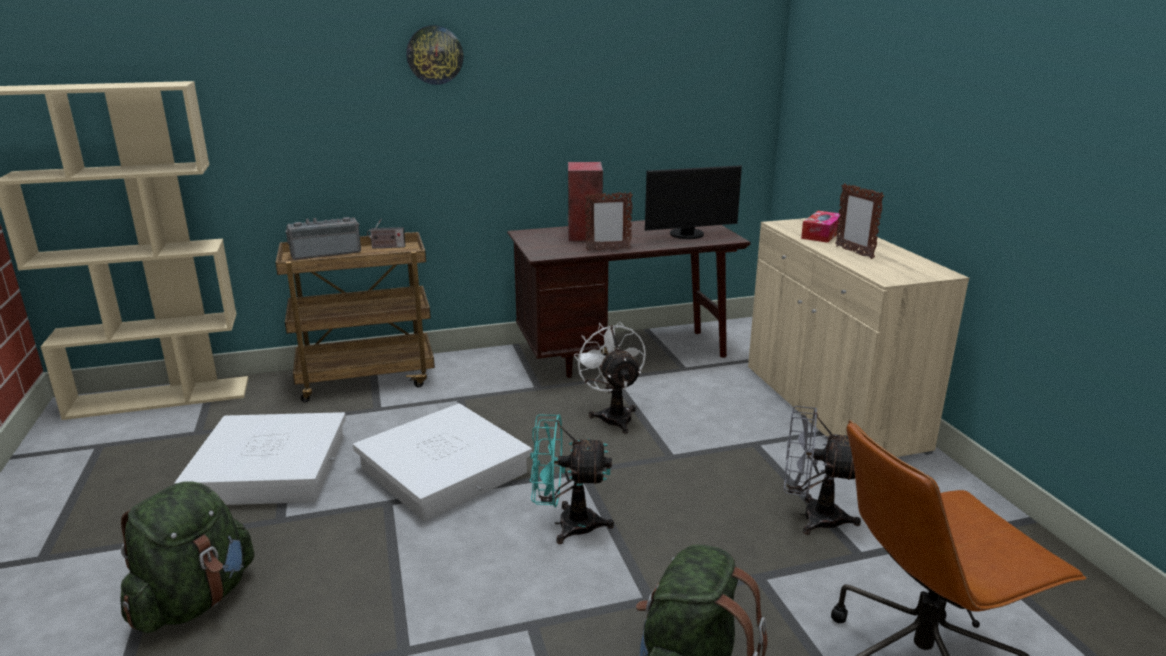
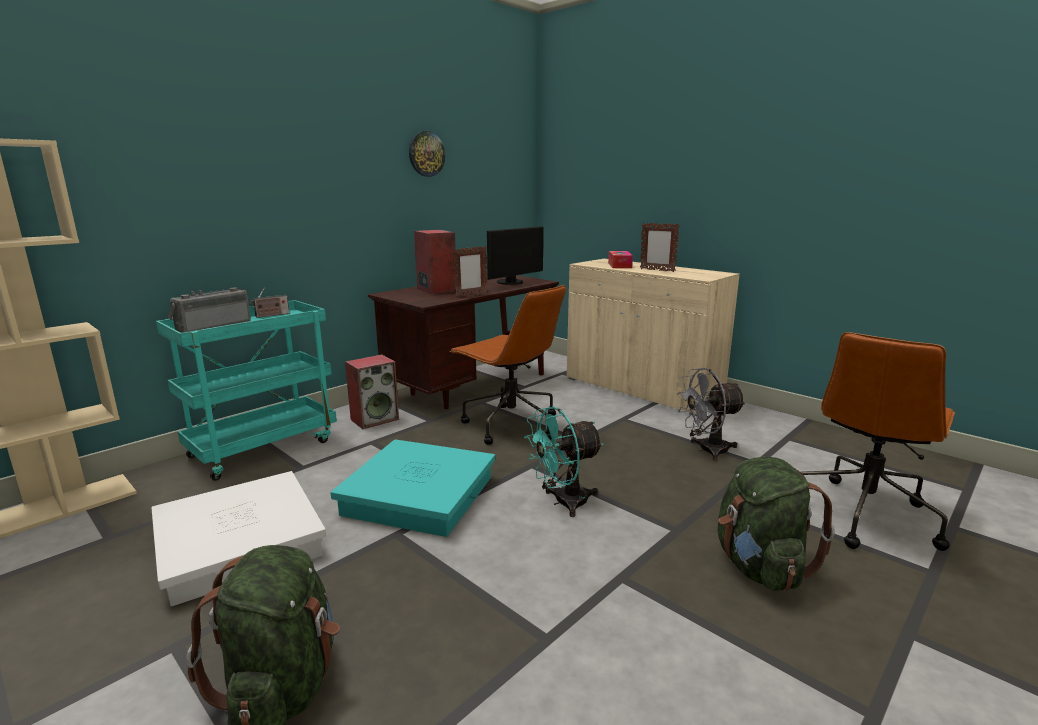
camera: 30 degrees left, 5 degrees down
(367, 378) = (264, 447): brown cart -> turquoise cart
(434, 55) = (297, 134): wall clock -> wall clock (426, 154)
(444, 470) = (419, 495): white storage box -> turquoise storage box
(487, 372) = (375, 419): none -> speaker
(613, 415) = (510, 425): white fan -> brown office chair

